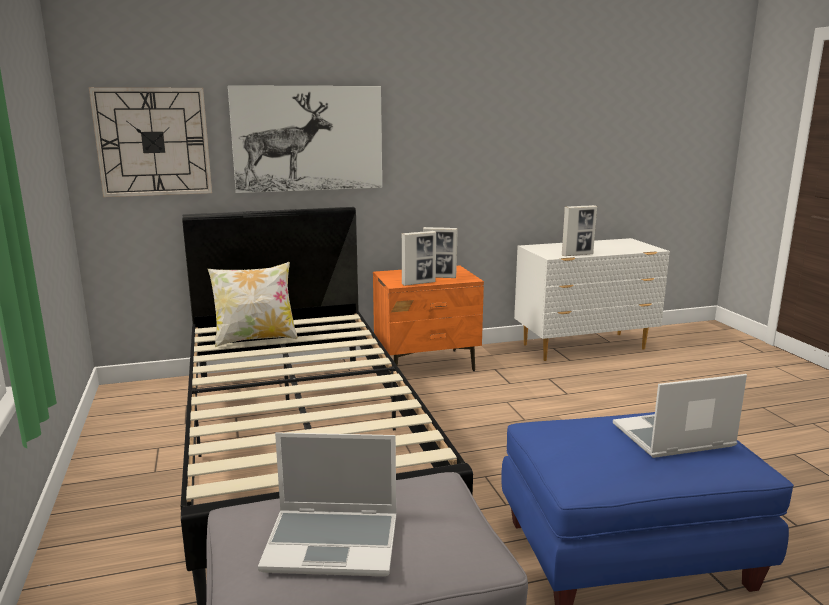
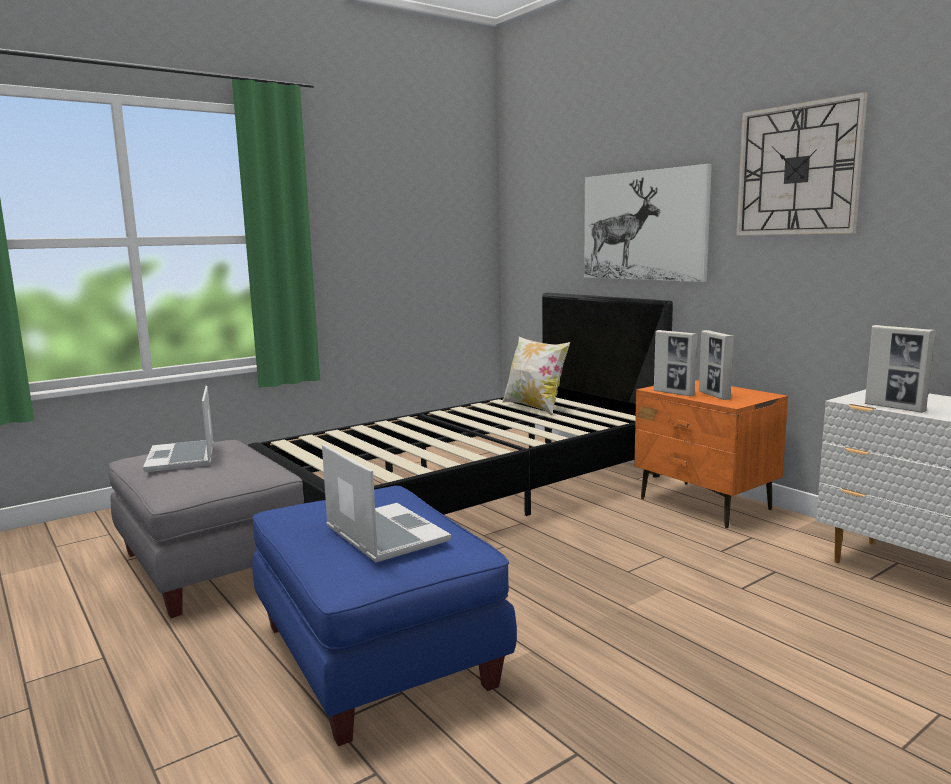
camera: 70 degrees right, 5 degrees down
(153, 142) = (542, 230): wall clock -> wall clock (798, 170)

